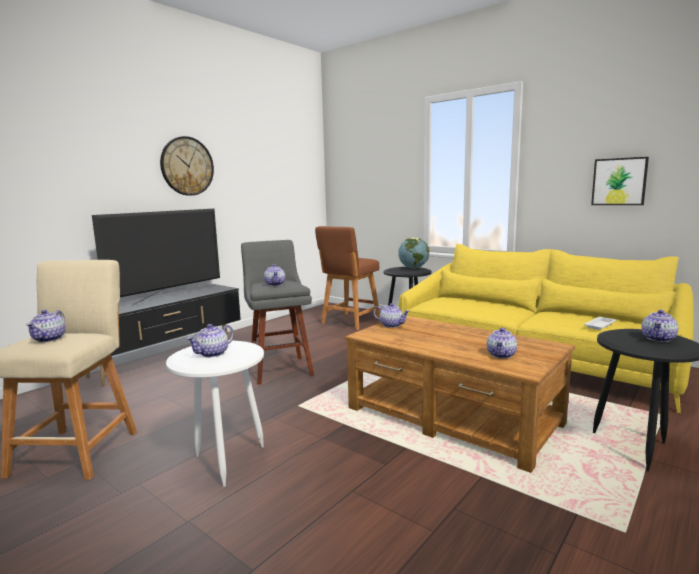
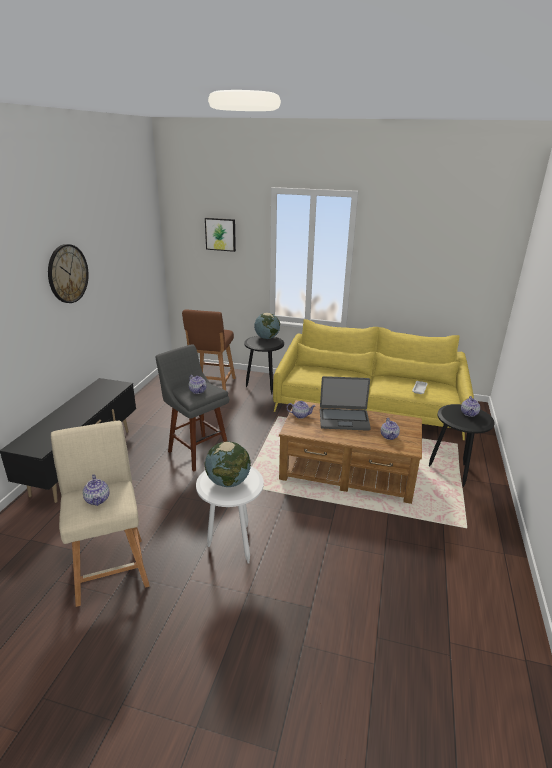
camera: 25 degrees left, 15 degrees up
(168, 297) = (80, 407): television -> none
(212, 354) = (228, 482): teapot -> globe
(447, 334) = (344, 419): none -> laptop
(619, 181) = (424, 278): picture -> picture (220, 234)

